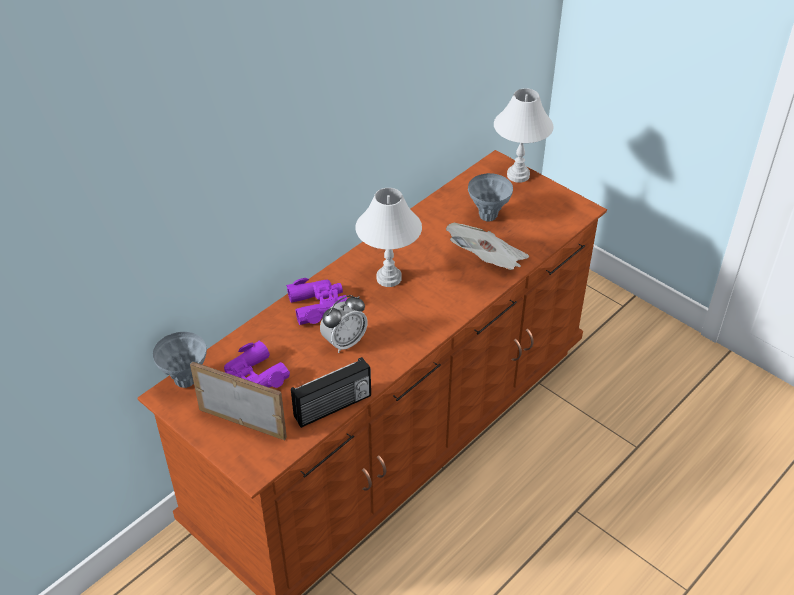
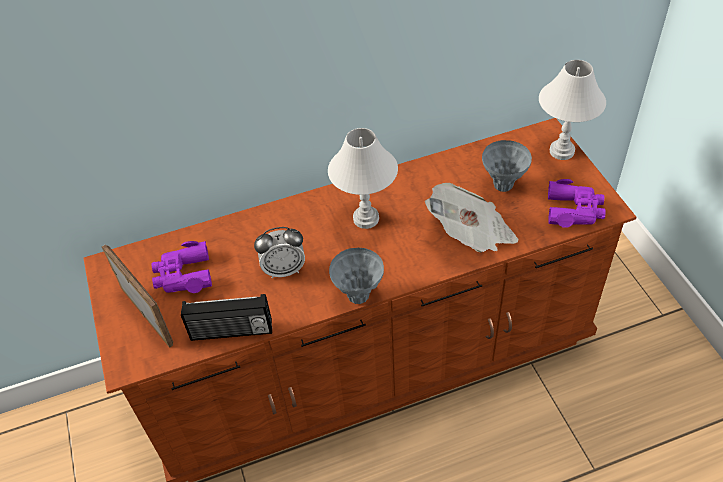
camera: 30 degrees right, 5 degrees up
(185, 380) = (129, 256): grey vase -> grey vase (358, 296)
(318, 305) = (285, 224): purple binoculars -> purple binoculars (574, 210)

